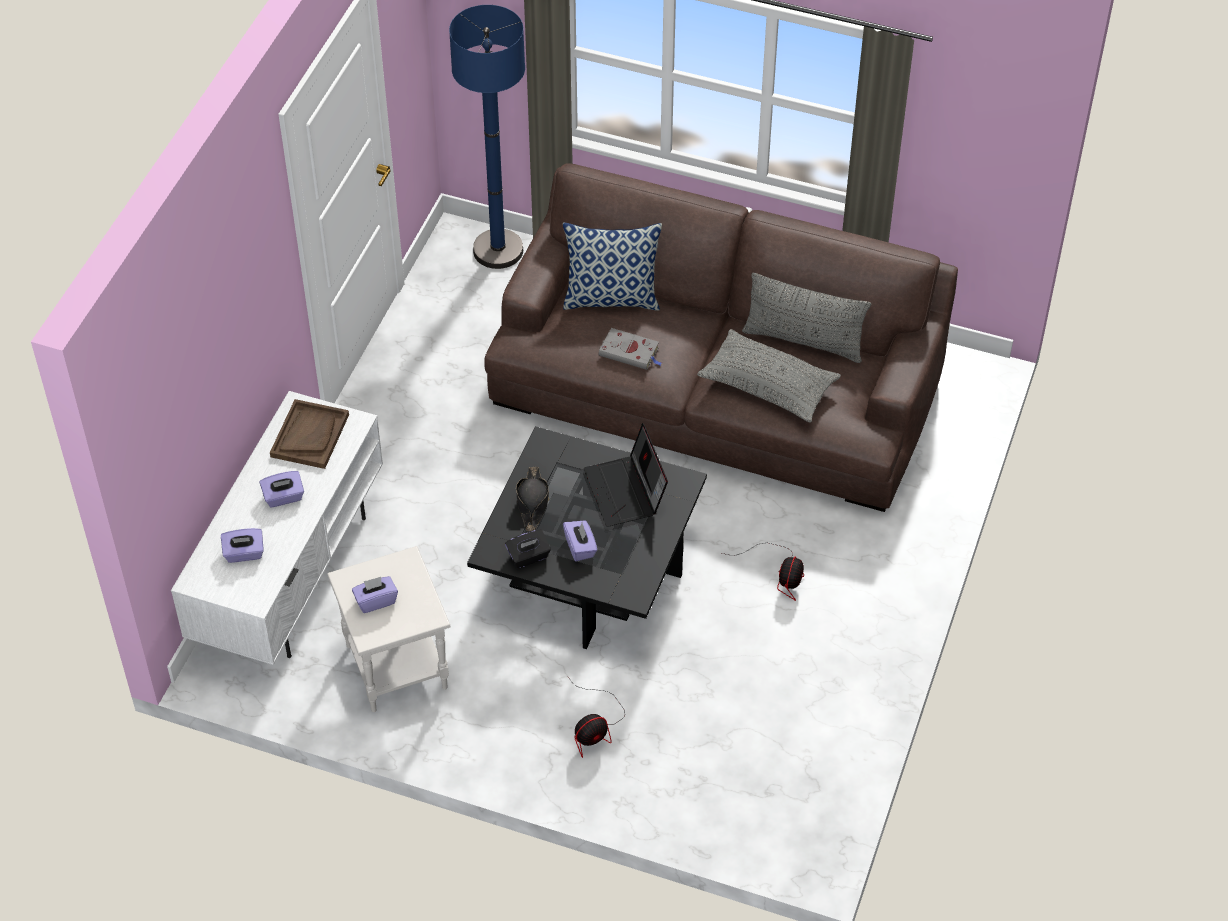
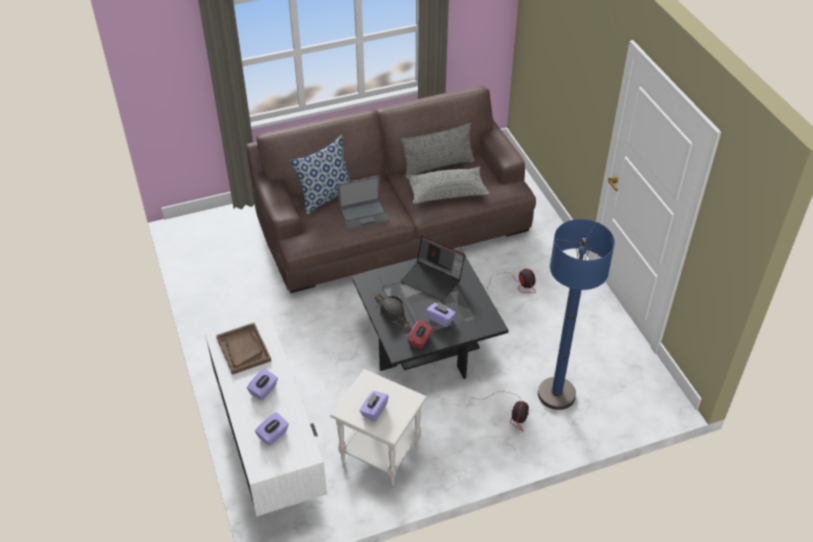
camera: 40 degrees left, 5 degrees down
(498, 250) = (215, 221): blue floor lamp -> blue floor lamp (556, 394)
(528, 557) = (420, 340): black tissue box -> red tissue box
(630, 352) = (364, 214): grey book -> laptop

